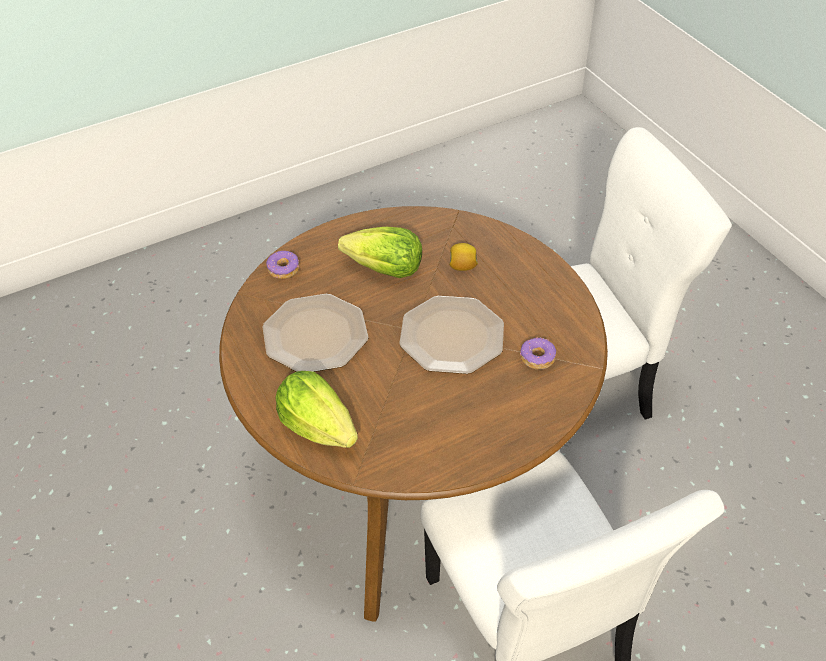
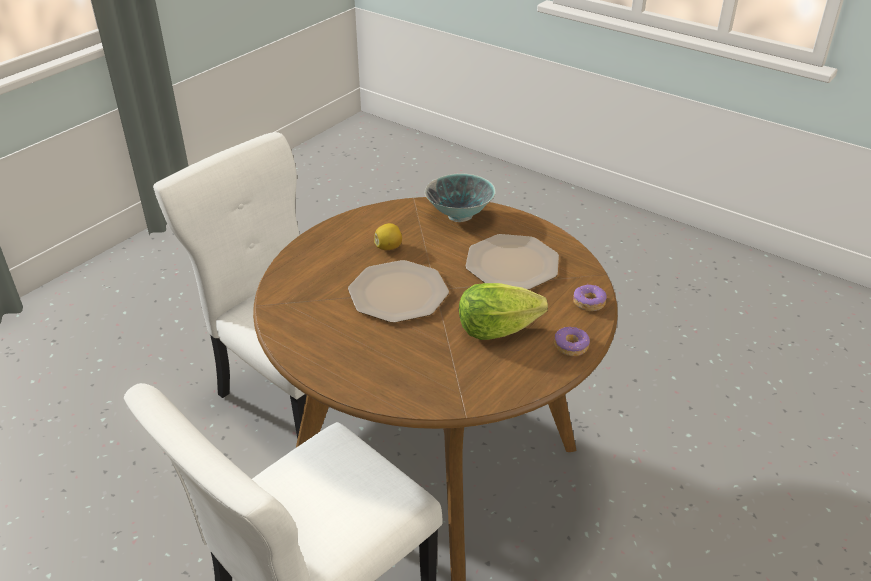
camera: 155 degrees right, 10 degrees down
(318, 426) = (460, 216): lettuce -> bowl
(462, 266) = (424, 353): lemon -> lemon (389, 247)
(537, 358) = (316, 297): donut -> donut (571, 346)

